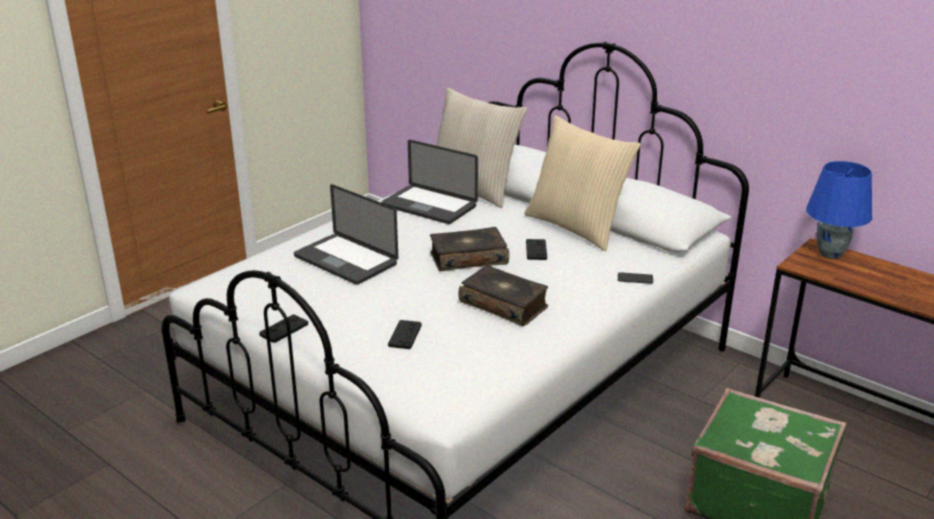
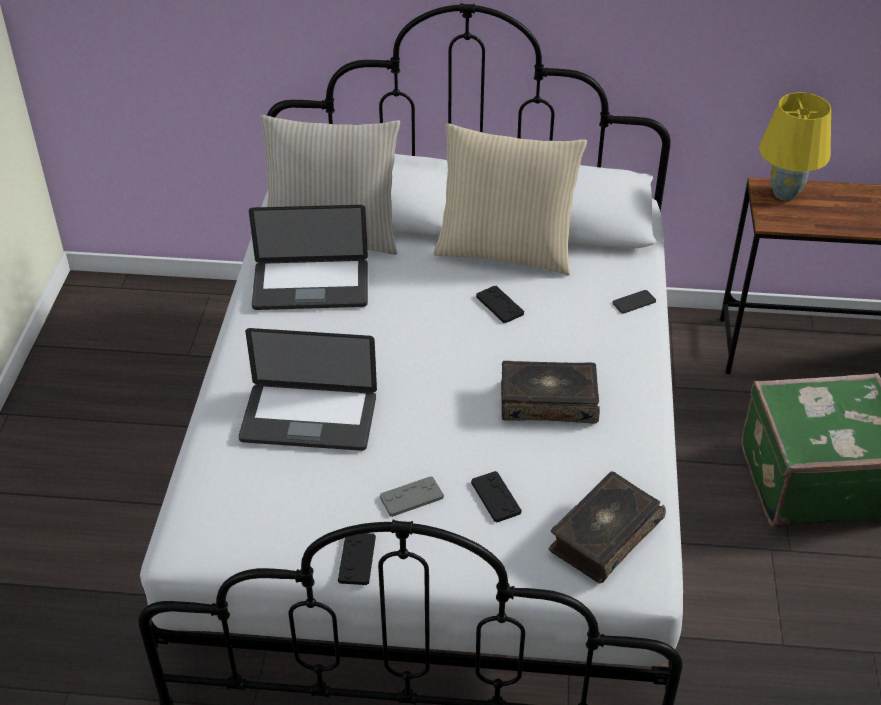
camera: 35 degrees left, 15 degrees up
(354, 315) = (411, 497): none -> grey game controller
(468, 258) = (442, 350): book -> book (604, 536)
(831, 254) = (785, 194): blue table lamp -> yellow table lamp

